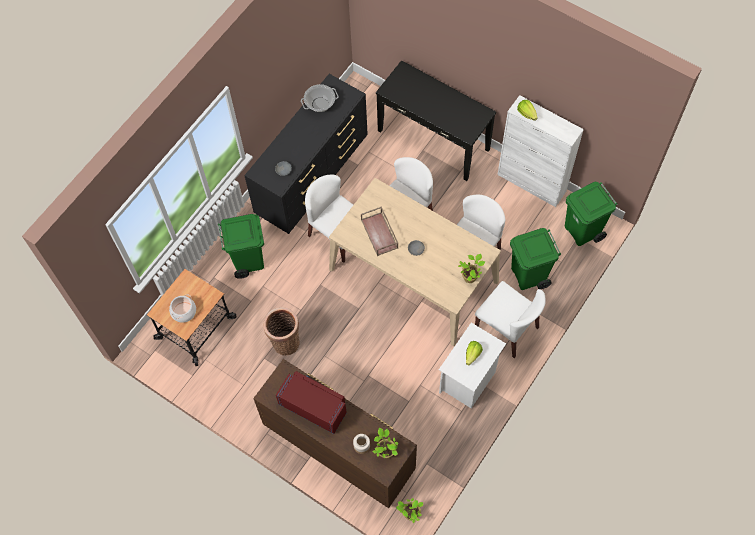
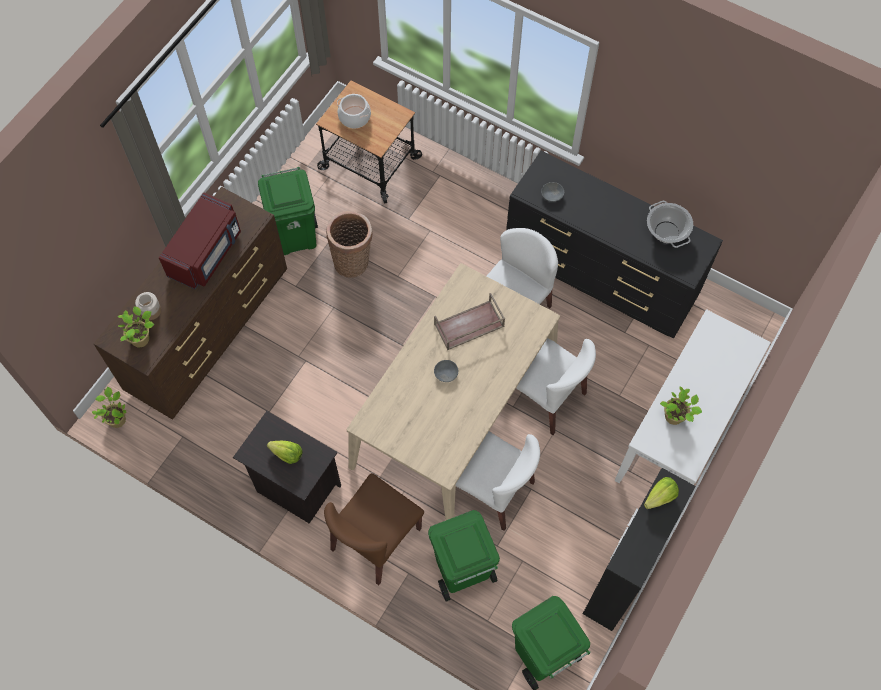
camera: 85 degrees right, 0 degrees up
(248, 260) = (466, 211): green trash can -> green trash can (296, 237)
(433, 139) = (681, 432): black console table -> white console table
(468, 381) = (296, 487): white nightstand -> black nightstand
(470, 276) = (405, 447): potted plant -> potted plant (675, 417)
(507, 328) = (376, 540): white chair -> brown chair
(532, 183) = (621, 577): white cabinet -> black cabinet

